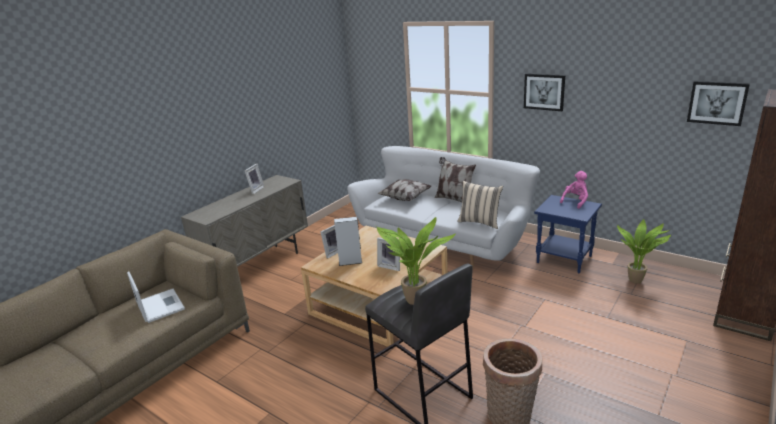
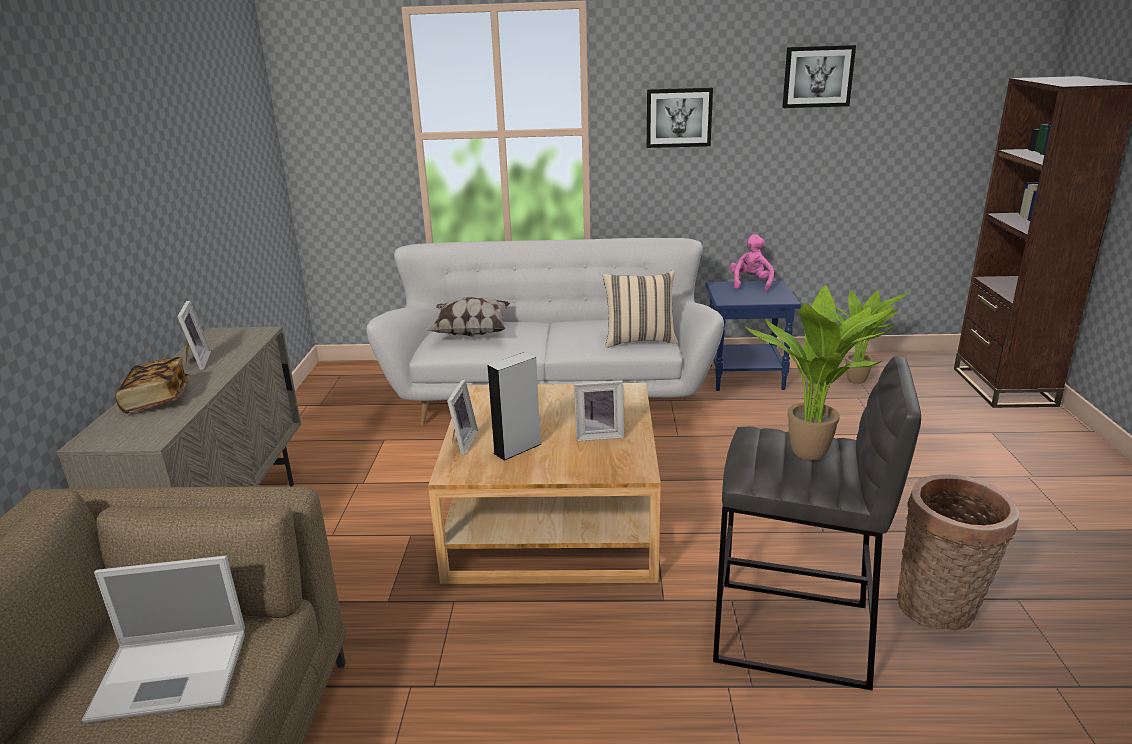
camera: 35 degrees left, 0 degrees up
(159, 305) = (174, 673): laptop -> laptop turned 150 degrees clockwise
(226, 204) = (157, 399): none -> book
(454, 199) = (554, 319): pillow -> none
(717, 103) = (923, 110): picture -> picture (817, 76)

